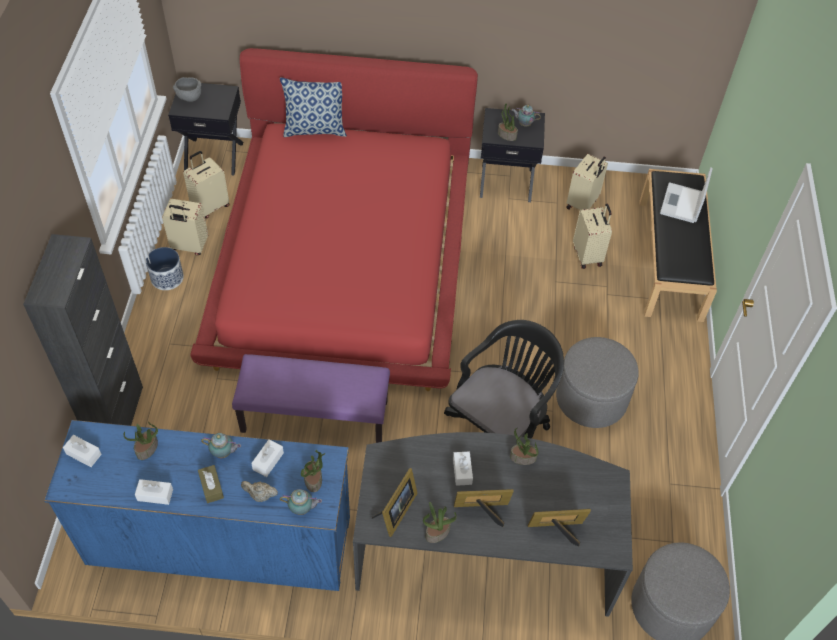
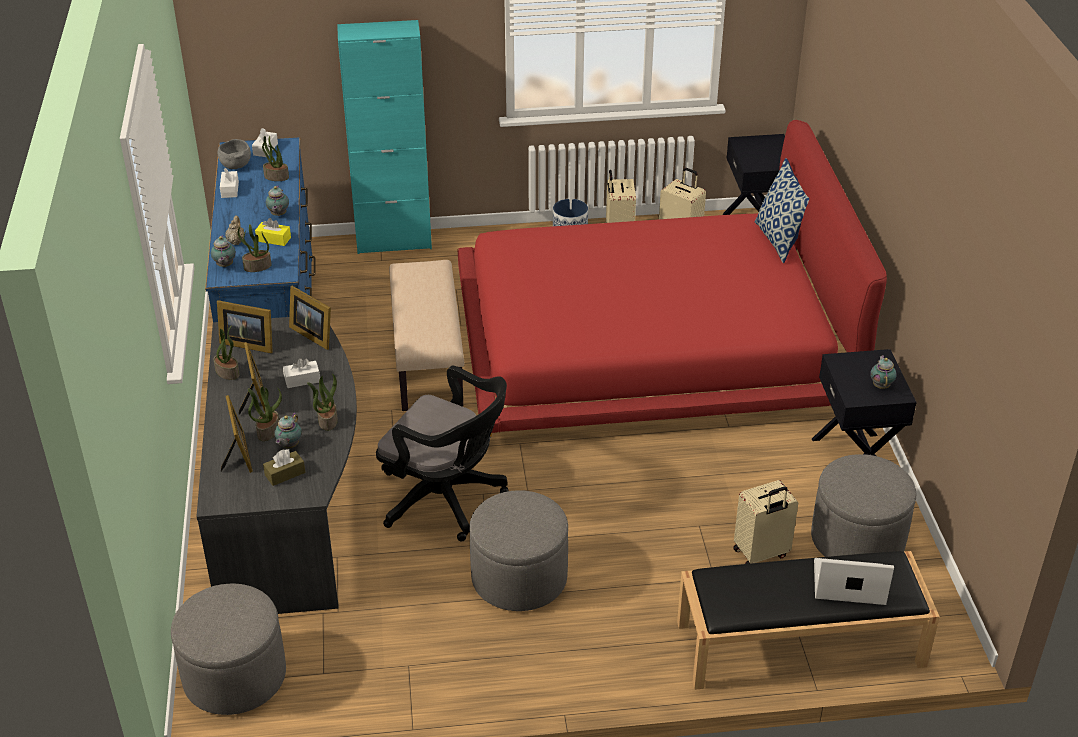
camera: 80 degrees right, 15 degrees down
(117, 416) = (394, 242): black cabinet -> turquoise cabinet
(189, 98) = (761, 143): grey bowl -> grey bowl (235, 165)
(211, 487) = (241, 215): brown tissue box -> brown tissue box (285, 474)
(268, 461) = (273, 239): white tissue box -> yellow tissue box
(315, 416) = (429, 360): purple bench -> beige bench
(395, 456) = (313, 334): none -> picture frame
(506, 135) = (848, 372): potted plant -> potted plant (268, 431)
(552, 490) = (289, 446): none -> teapot
(583, 204) = (857, 539): beige suitcase -> grey ottoman

